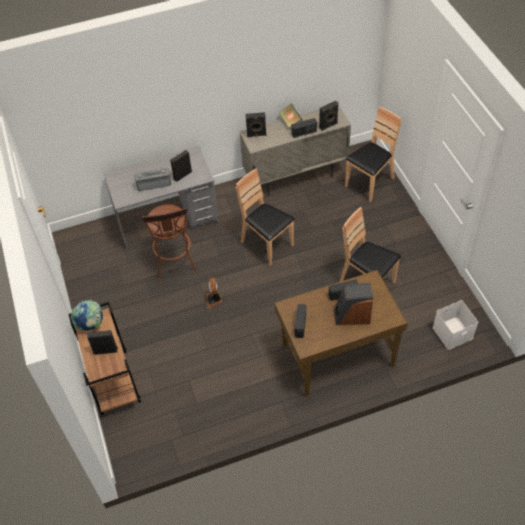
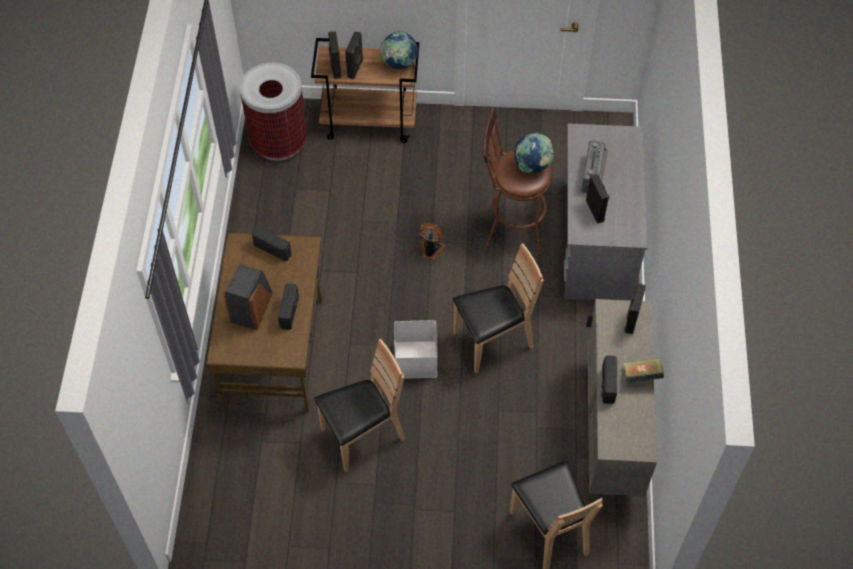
camera: 110 degrees right, 5 degrees up
(156, 436) = (278, 142): none -> trash can
(161, 213) = (532, 166): none -> globe
(328, 126) = (608, 425): black speaker -> black speaker (335, 68)
(452, 332) = (228, 503): white storage box -> white storage box (416, 360)

